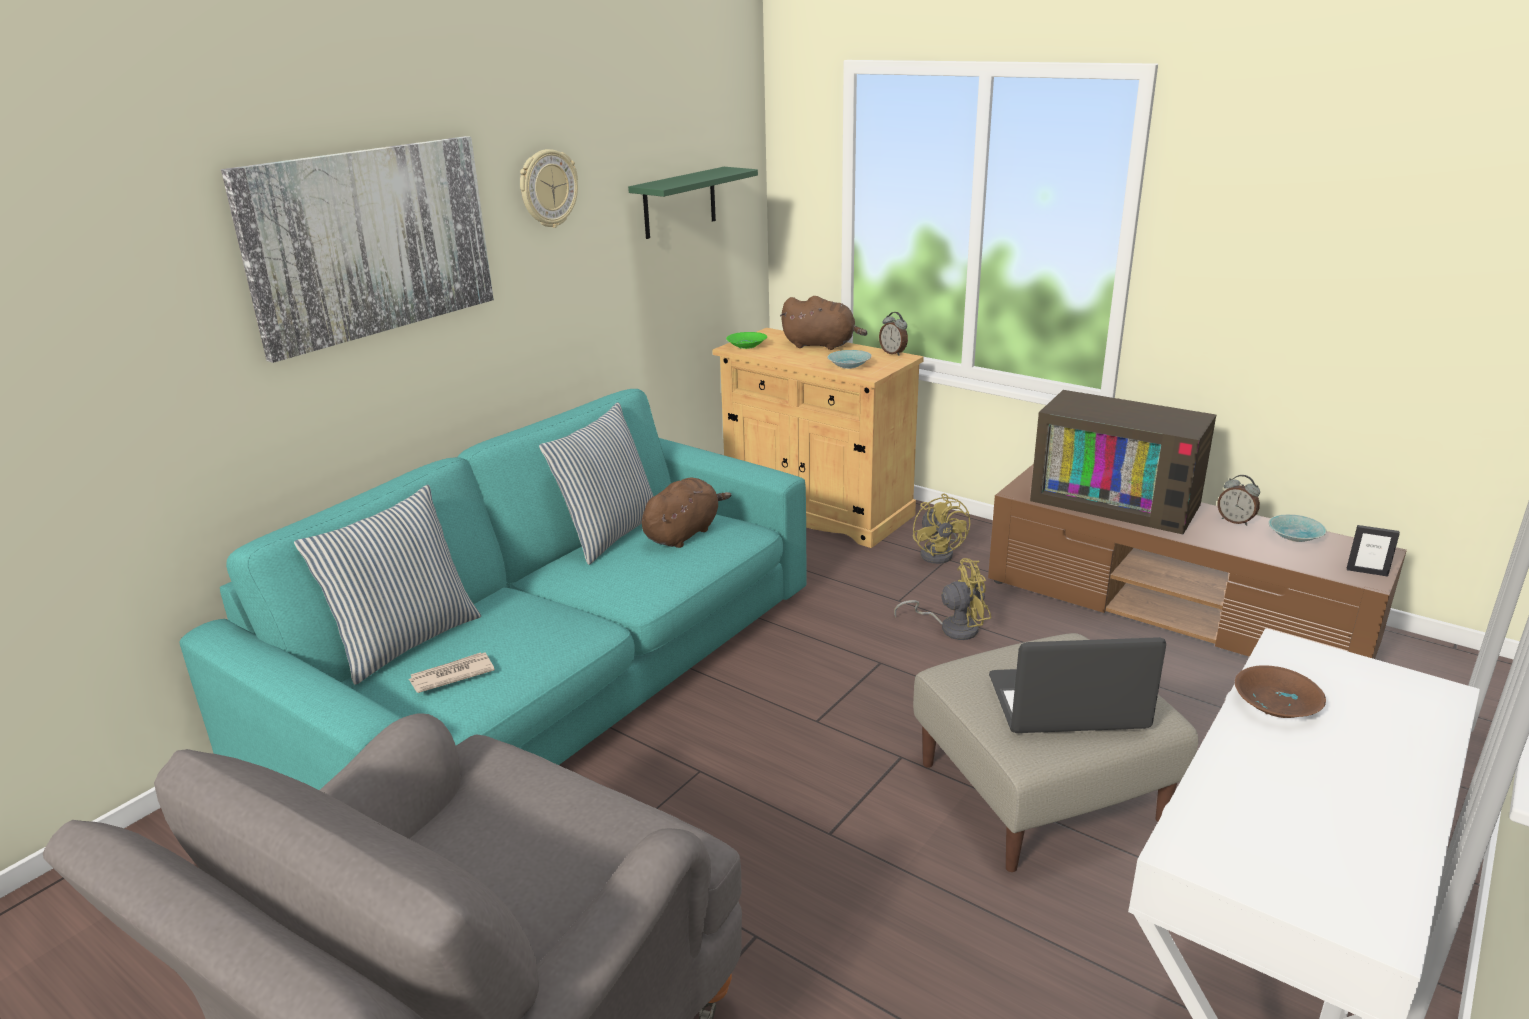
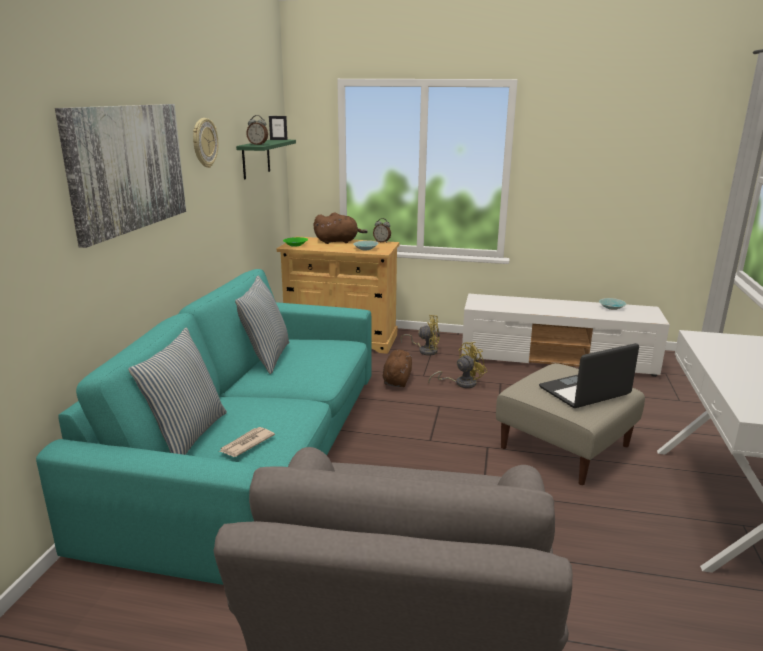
camera: 25 degrees left, 5 degrees down
(683, 533) = (315, 349): brown plush toy -> brown plush toy (397, 380)
(940, 553) = (425, 350): yellow fan -> yellow fan turned 45 degrees counterclockwise
(1118, 501) = (523, 304): television -> none
(1175, 614) = (557, 359): brown tv stand -> white tv stand
(1235, 521) = (581, 305): alarm clock -> alarm clock (258, 144)
(1278, 706) = (719, 356): brown bowl -> none
(1367, 572) = (652, 317): picture frame -> picture frame (278, 139)

